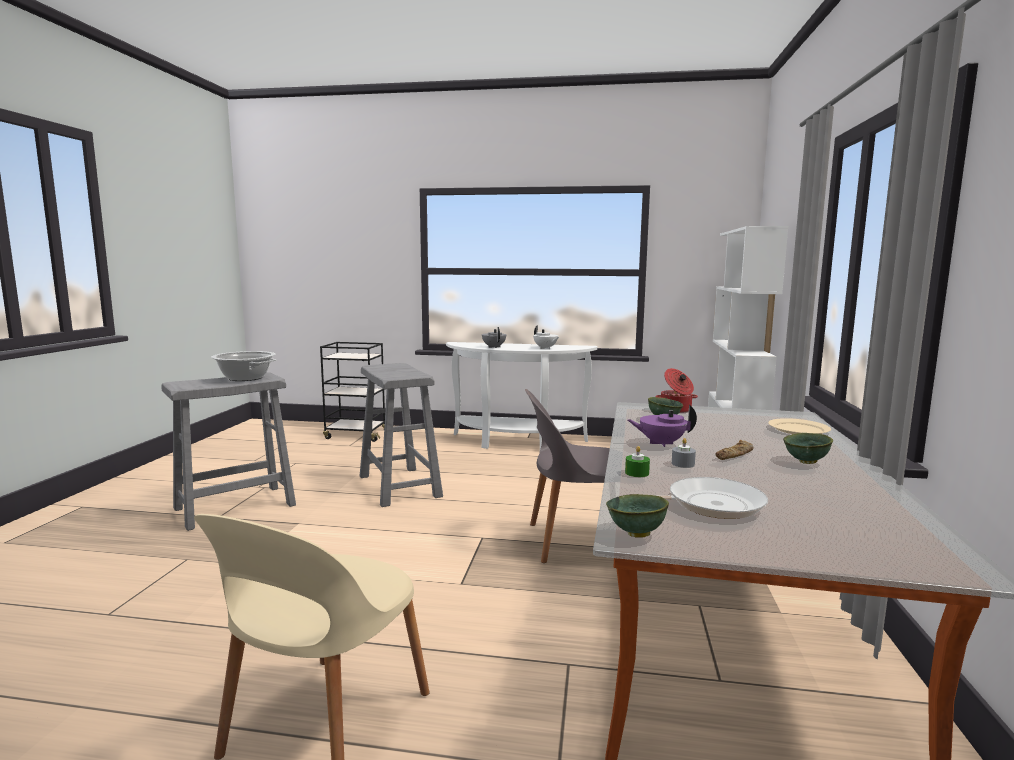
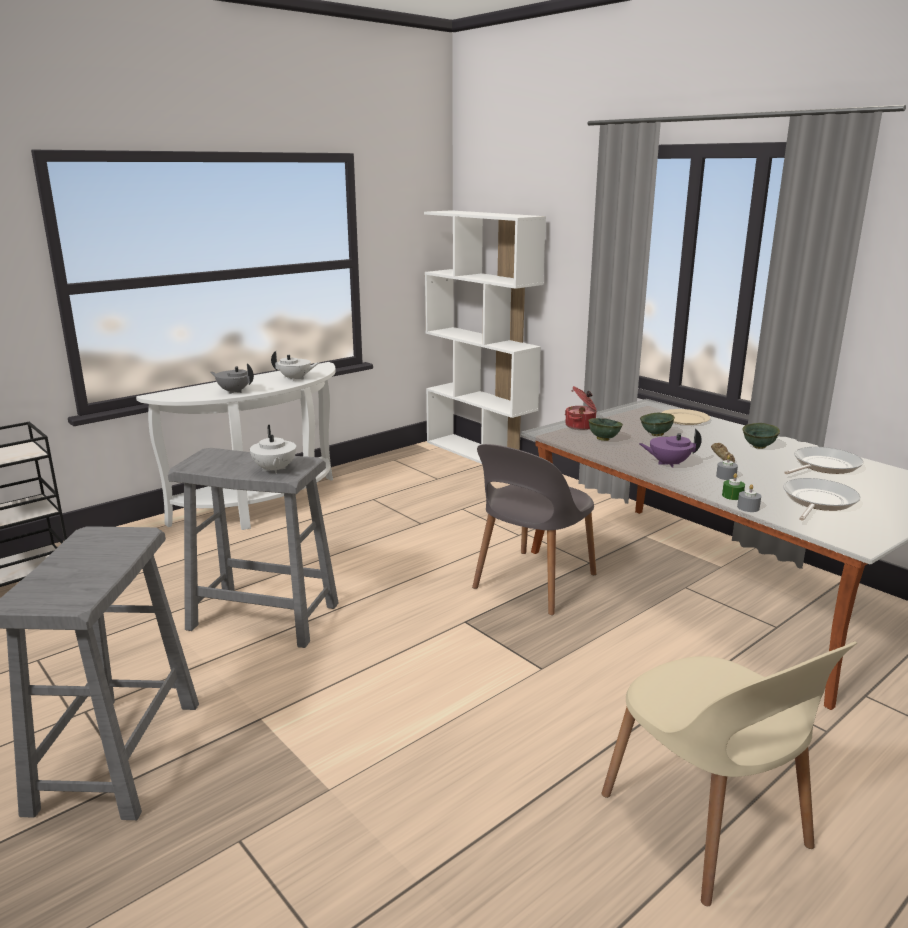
camera: 50 degrees left, 10 degrees up
(246, 378) = (99, 548): cooking pot -> none
(395, 375) = (274, 470): none -> white teapot
(620, 482) = (748, 507): none -> grey candle
(636, 534) = (856, 539): green bowl -> green bowl (656, 435)
(661, 443) = (668, 464): purple teapot -> purple teapot turned 45 degrees clockwise
(832, 493) = (823, 466): none -> frying pan

